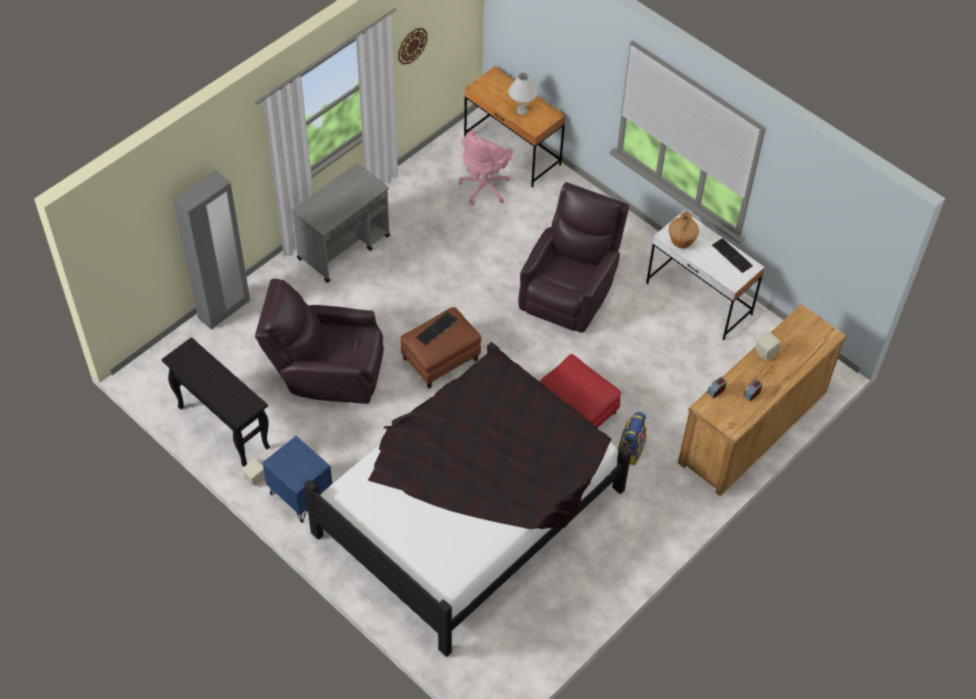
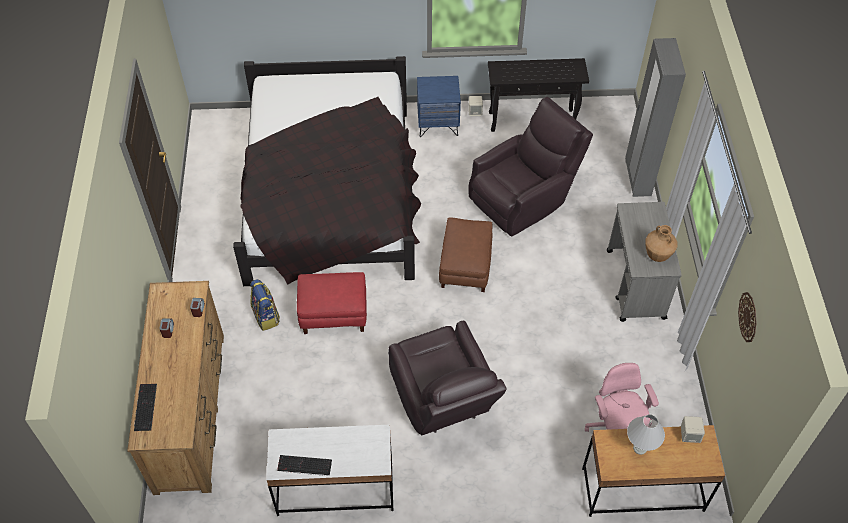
camera: 135 degrees right, 0 degrees up
(436, 329) = (473, 243): keyboard -> keyboard (145, 406)
(681, 243) = (359, 438): brown vase -> brown vase (657, 255)
(765, 353) = (186, 374): beige speaker -> beige speaker (689, 435)

